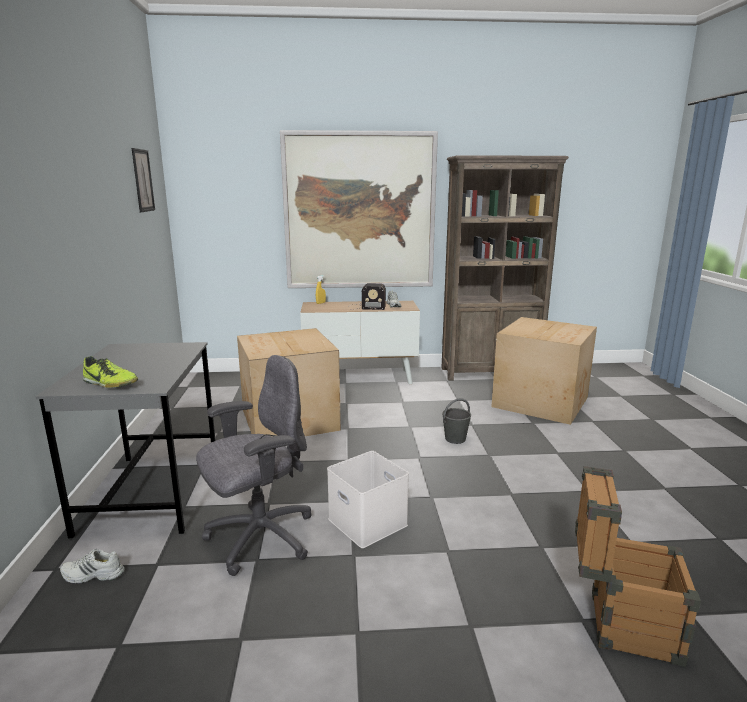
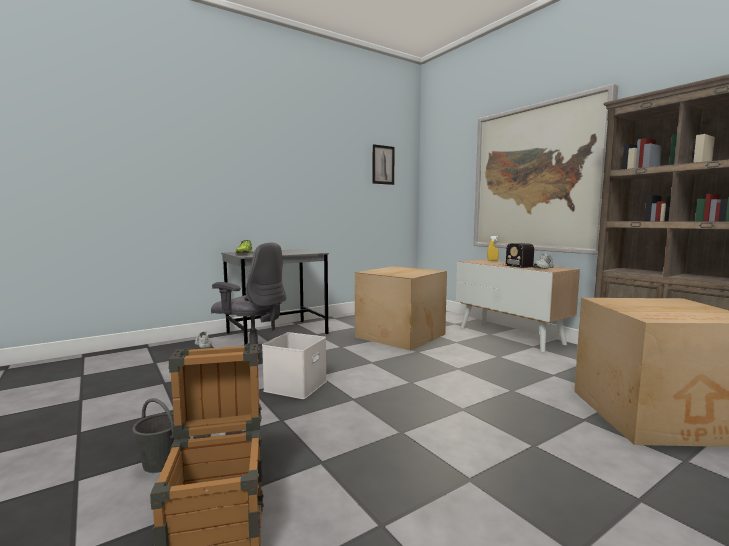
camera: 60 degrees right, 10 degrees down
(455, 439) = (467, 389): grey bucket -> grey bucket (160, 463)

